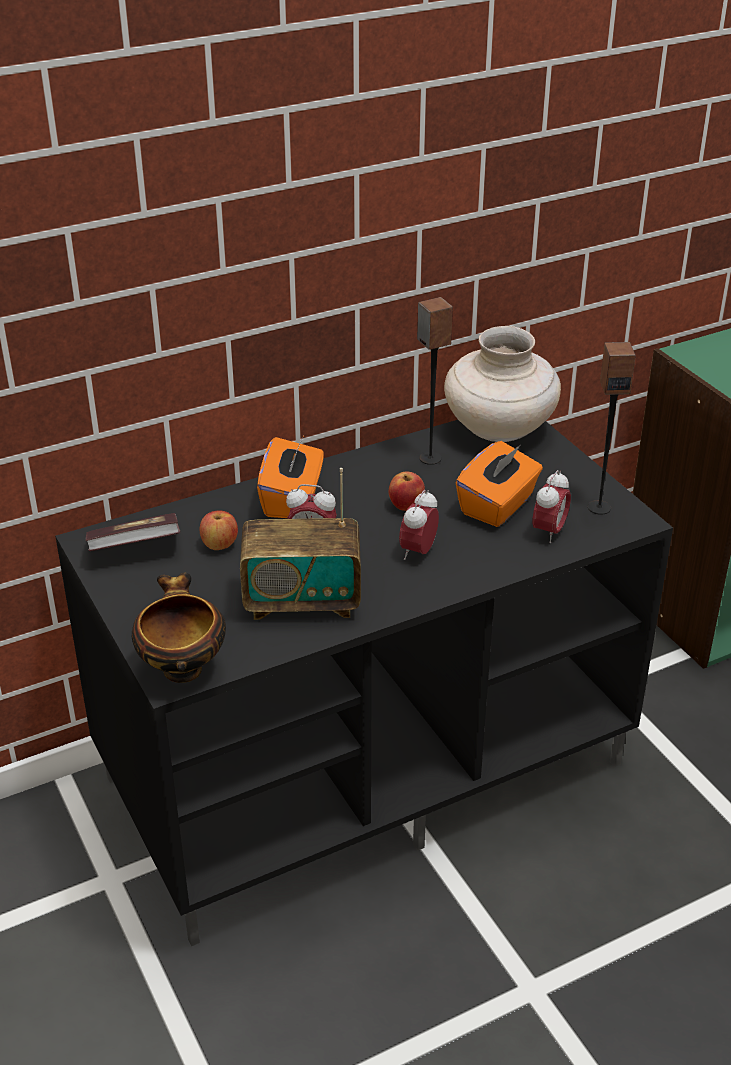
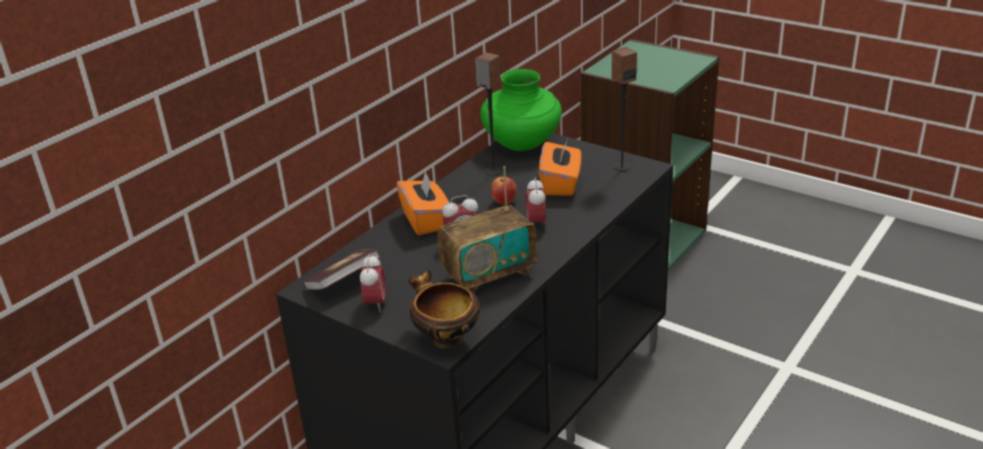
camera: 25 degrees left, 5 degrees down
(219, 545) = (401, 261): apple -> none
(499, 430) = (522, 144): beige vase -> green vase
(549, 532) = (605, 188): alarm clock -> alarm clock (375, 304)

